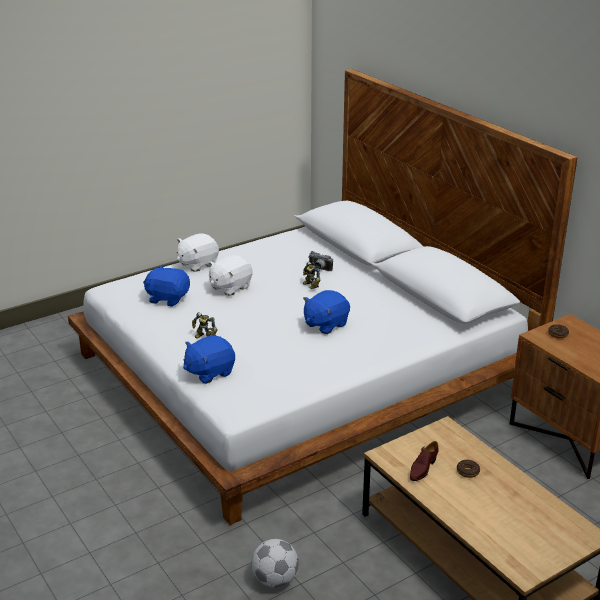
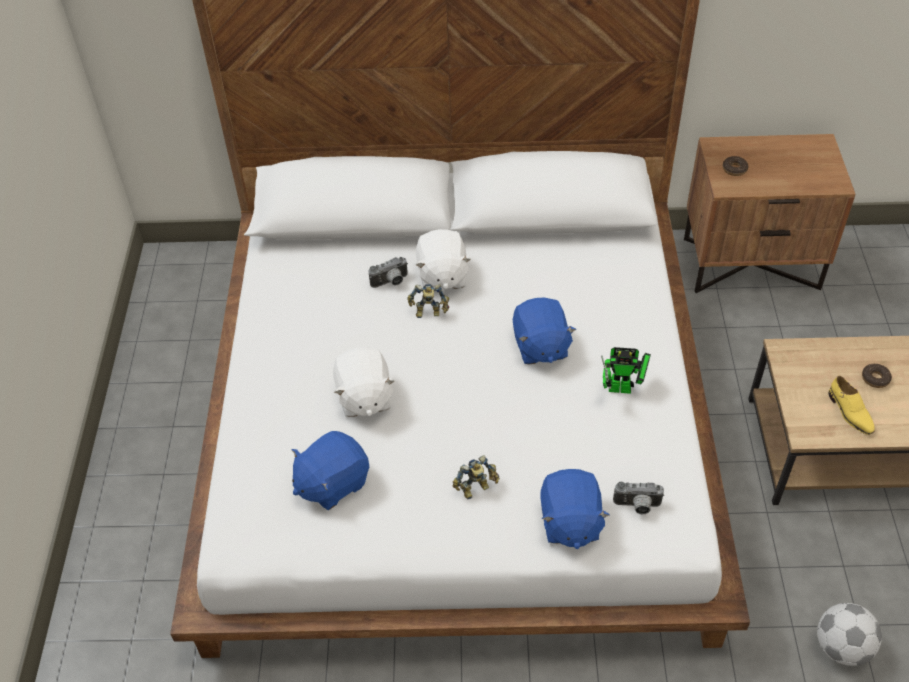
camera: 55 degrees left, 20 degrees up
(197, 264) = (257, 403): white plush toy -> white plush toy (442, 276)
(241, 389) = (637, 506): none -> camera
(324, 359) = (624, 388): none -> toy robot
(422, 468) = (849, 412): brown shoe -> yellow shoe

